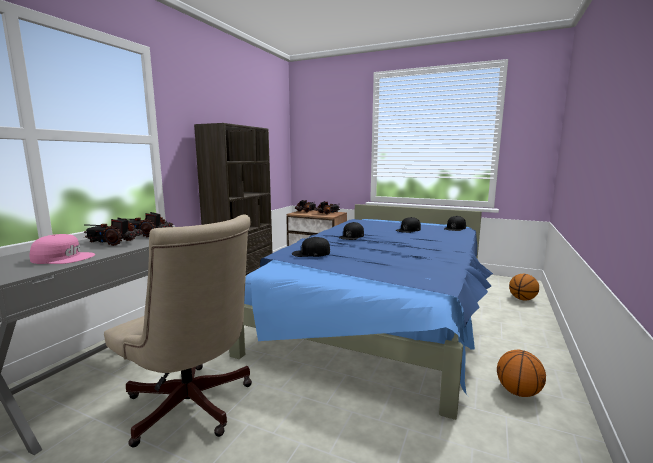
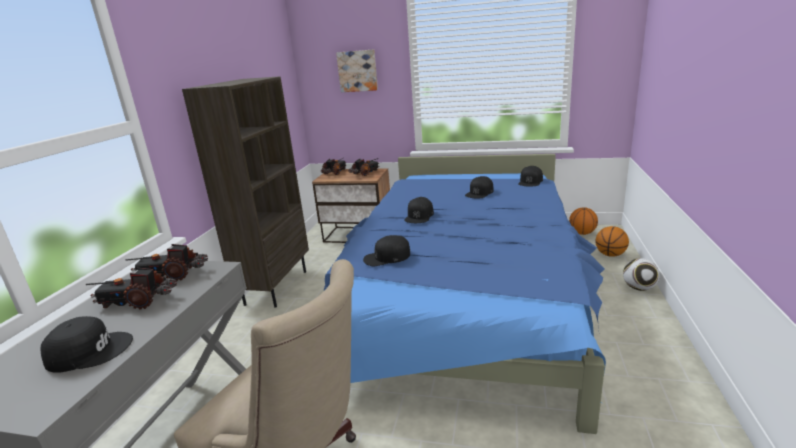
camera: 10 degrees left, 10 degrees up
(64, 258) = (90, 351): pink cap -> black cap
(333, 138) = (357, 71): none -> picture
(518, 392) = (645, 383): basketball -> basketball (582, 233)
(540, 325) = (639, 288): none -> football

